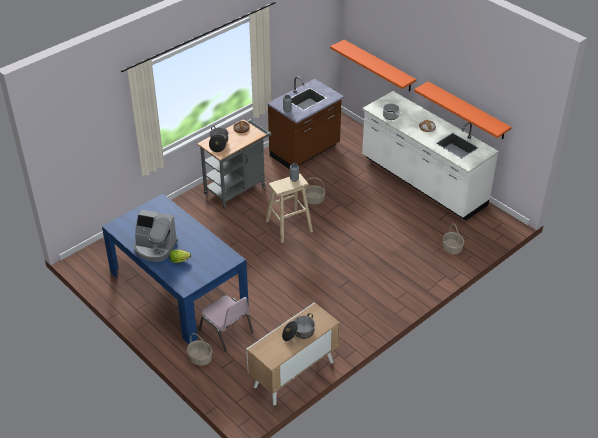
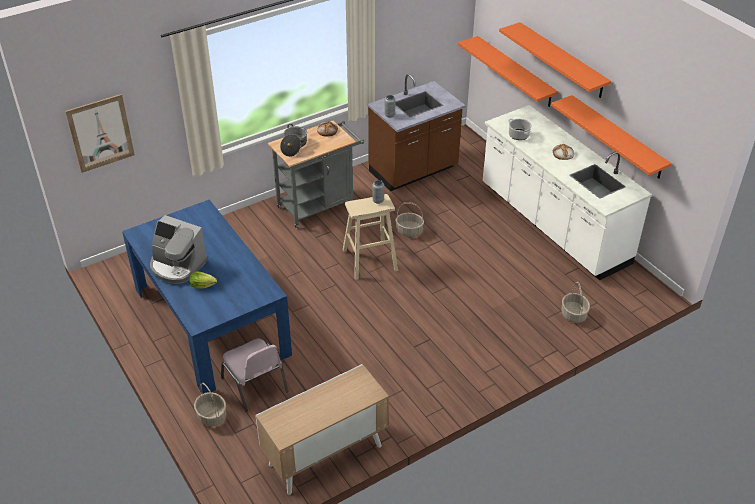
camera: 10 degrees right, 0 degrees up
(76, 151) = (100, 133): none -> picture
(298, 333) = (329, 404): cooking pot -> none
(417, 55) = (562, 60): none -> orange shelf

